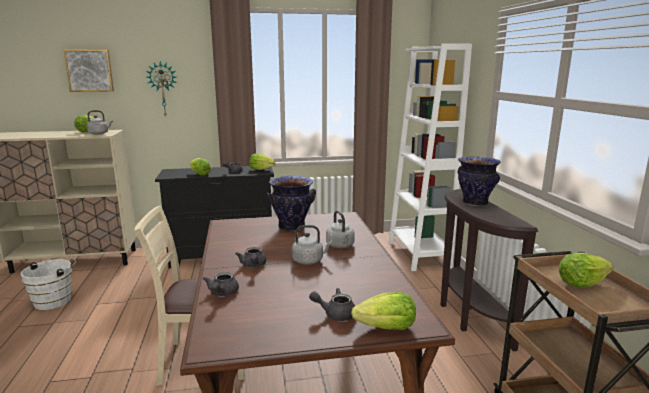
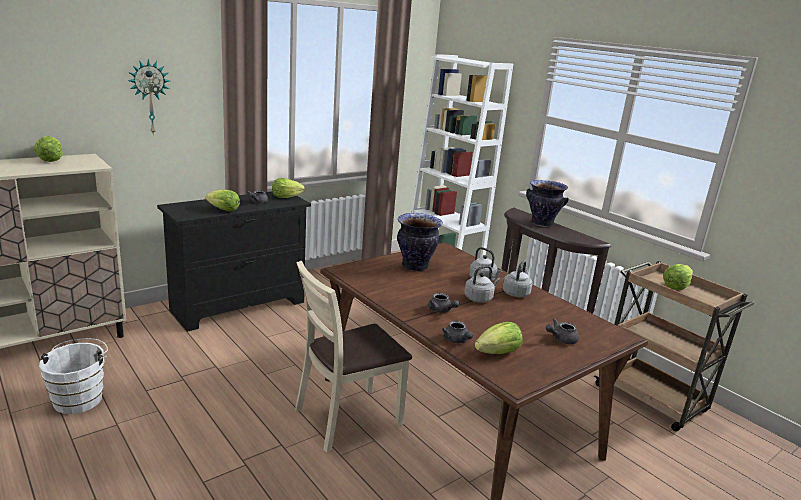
camera: 30 degrees left, 5 degrees up
(90, 70) = (45, 70): picture -> none
(99, 133) = (82, 164): grey kettle -> grey kettle (516, 293)
(387, 328) = (605, 343): lettuce -> lettuce (498, 353)

